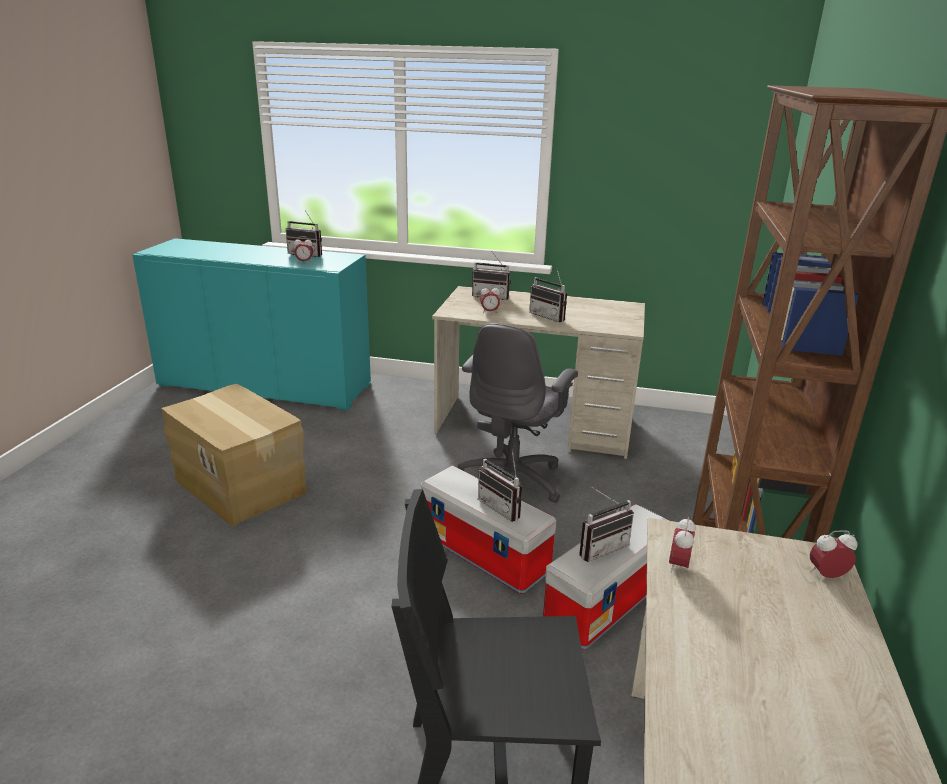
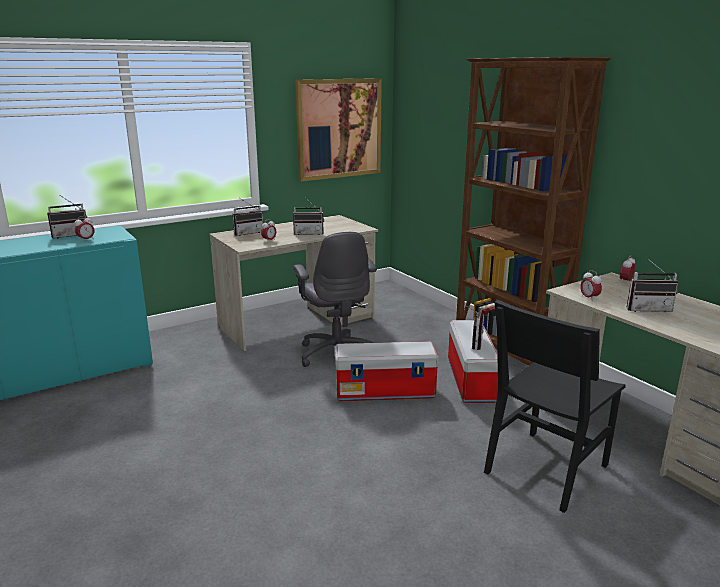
camera: 45 degrees left, 5 degrees down
(241, 484) = (161, 440): cardboard box -> none
(503, 507) = (402, 348): radio -> radio (647, 309)
(682, 180) = (339, 128): none -> picture

